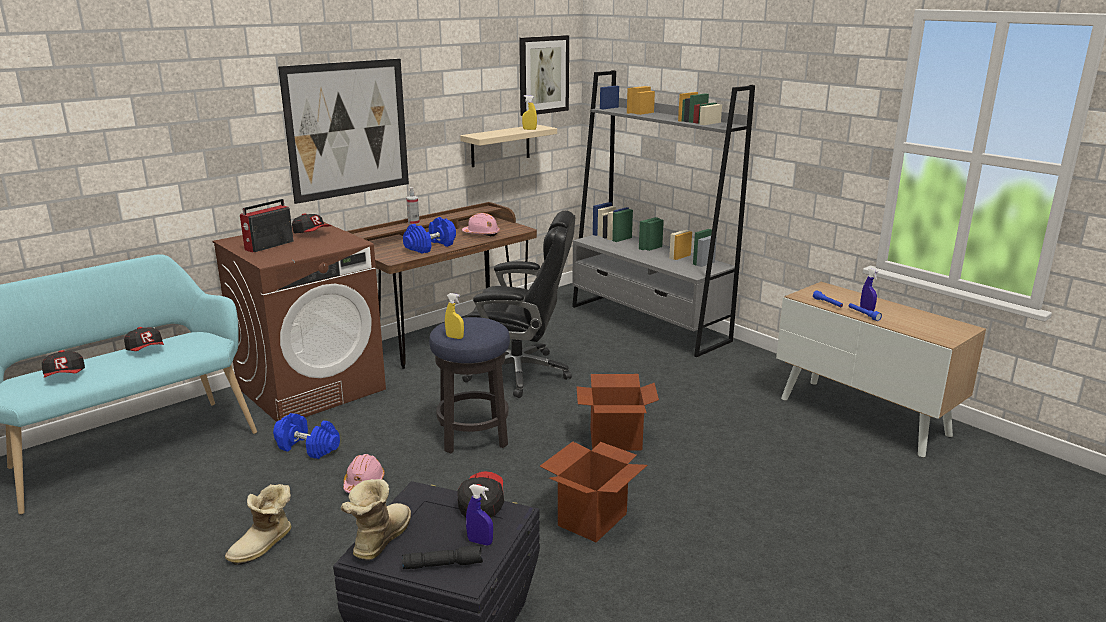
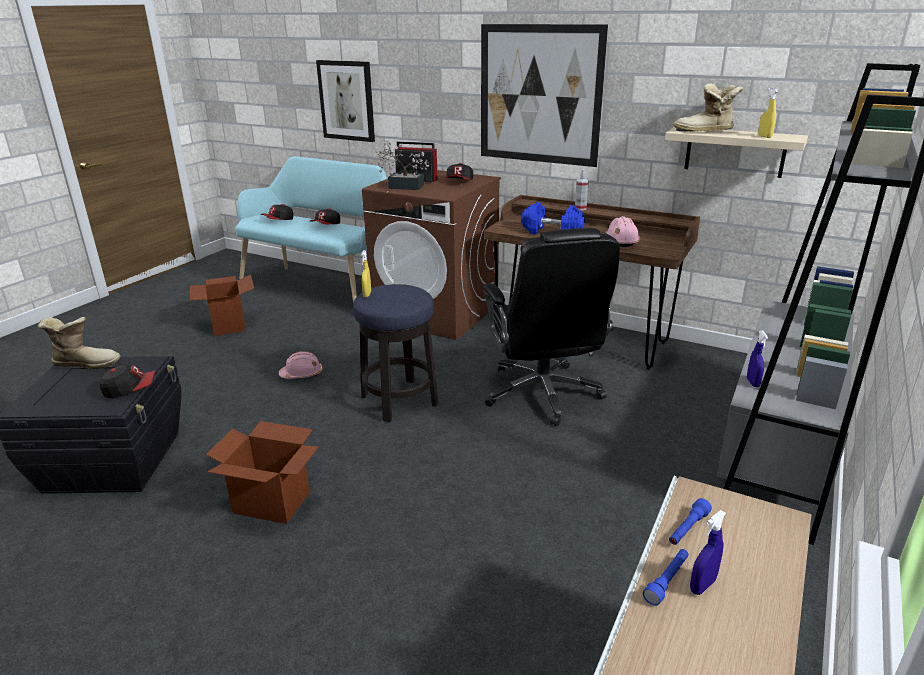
camera: 70 degrees right, 5 degrees up
(264, 546) = (214, 363): boot -> boot (705, 131)
(285, 253) = (402, 186): none -> potted plant
(308, 447) = (345, 339): blue dumbbell -> none
(443, 564) = (46, 394): black flashlight -> none
(480, 542) = (73, 401): blue spray bottle -> blue spray bottle (752, 383)
(543, 75) = (836, 65): picture -> picture (347, 100)
(615, 440) = (434, 486): cardboard box -> cardboard box (229, 325)

